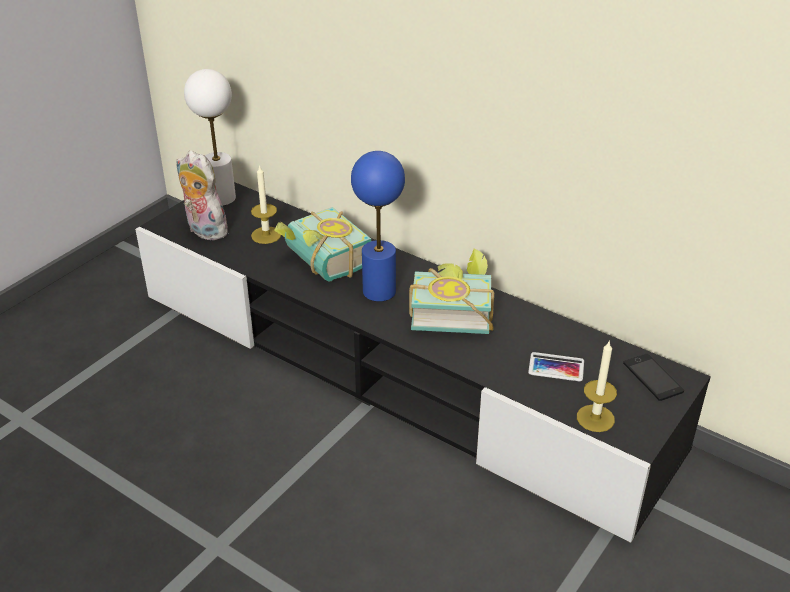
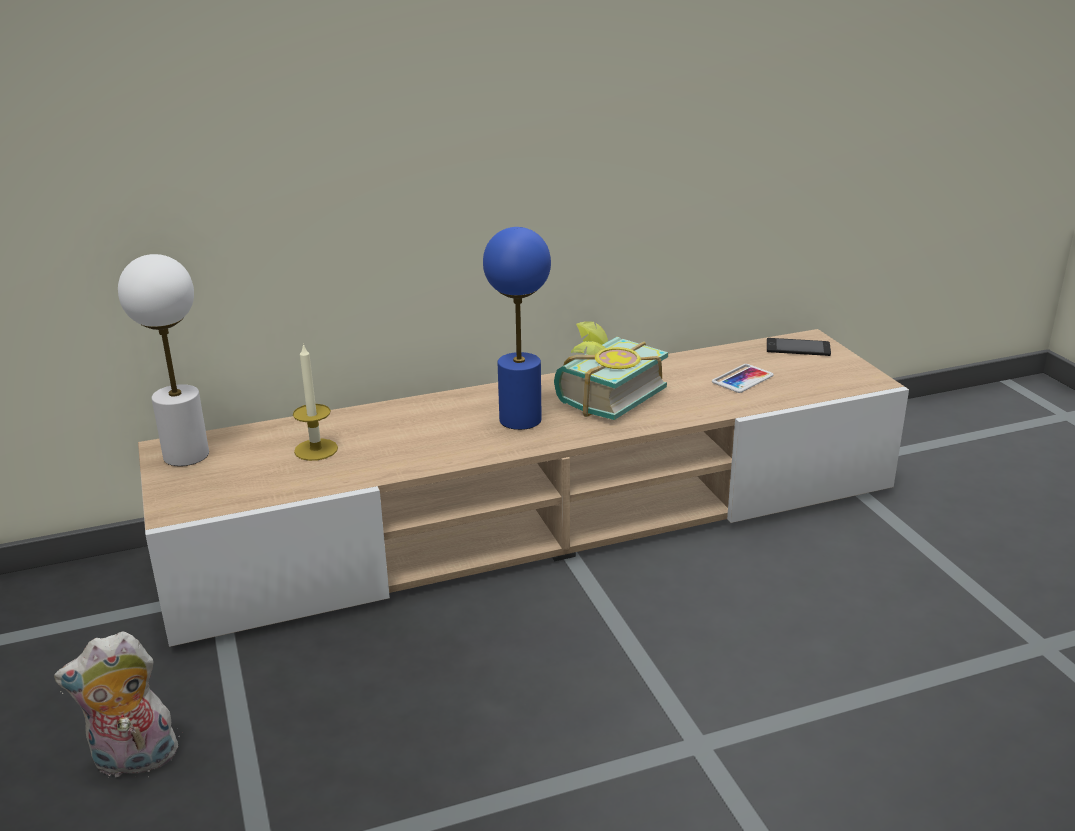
camera: 55 degrees left, 10 degrees down
(204, 231) = (238, 486): plush toy -> plush toy (133, 762)
(321, 263) = (423, 435): book -> none
(396, 371) = (540, 521): black tv stand -> beige tv stand
(595, 418) = (828, 387): candle -> none

